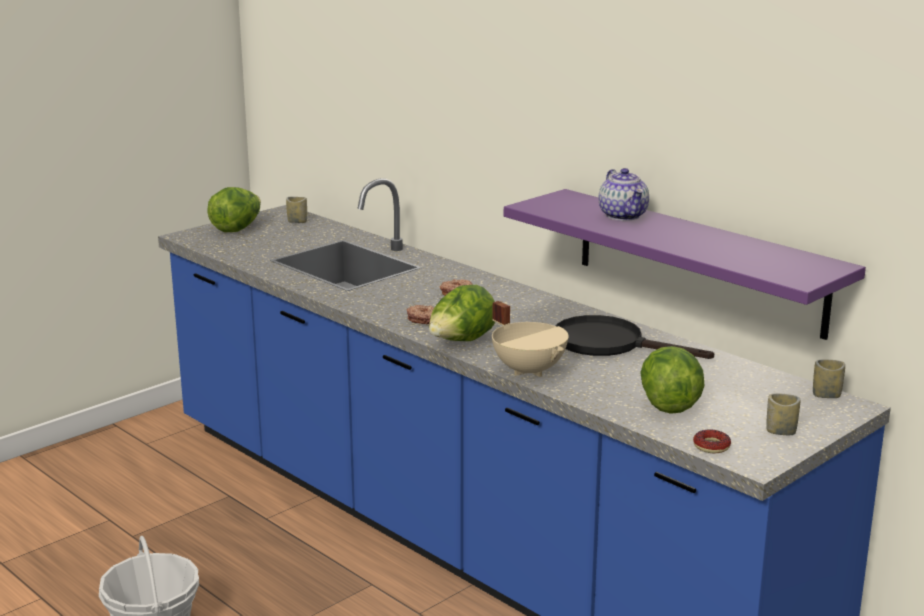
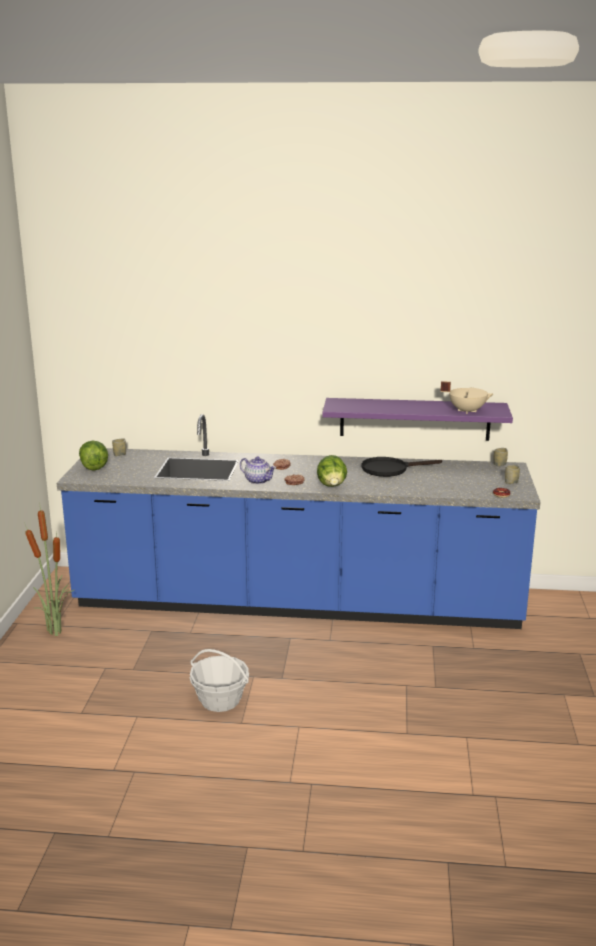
camera: 40 degrees left, 0 degrees up
(135, 451) = (56, 631): none -> potted plant
(529, 370) = (383, 489): beige cooking pot -> beige cooking pot (466, 411)
(623, 216) = (381, 404): teapot -> teapot (258, 481)
(669, 403) = (457, 485): lettuce -> none

